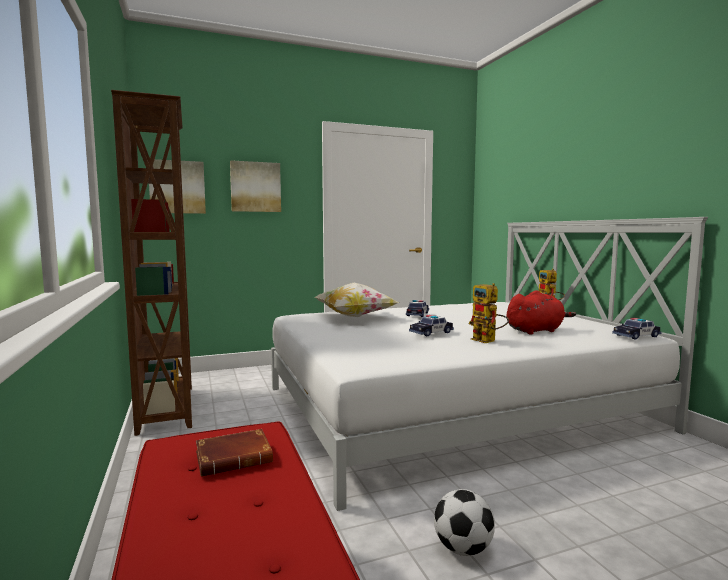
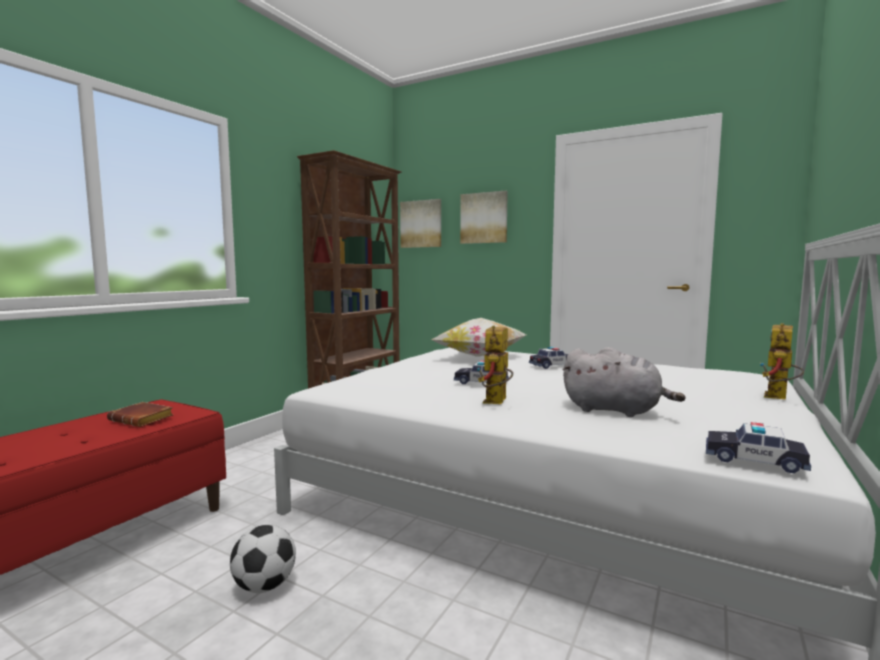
camera: 50 degrees right, 0 degrees up
(536, 331) = (615, 410): red plush toy -> grey plush toy

